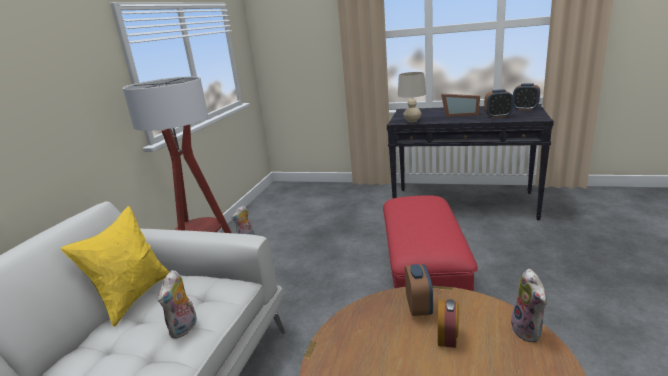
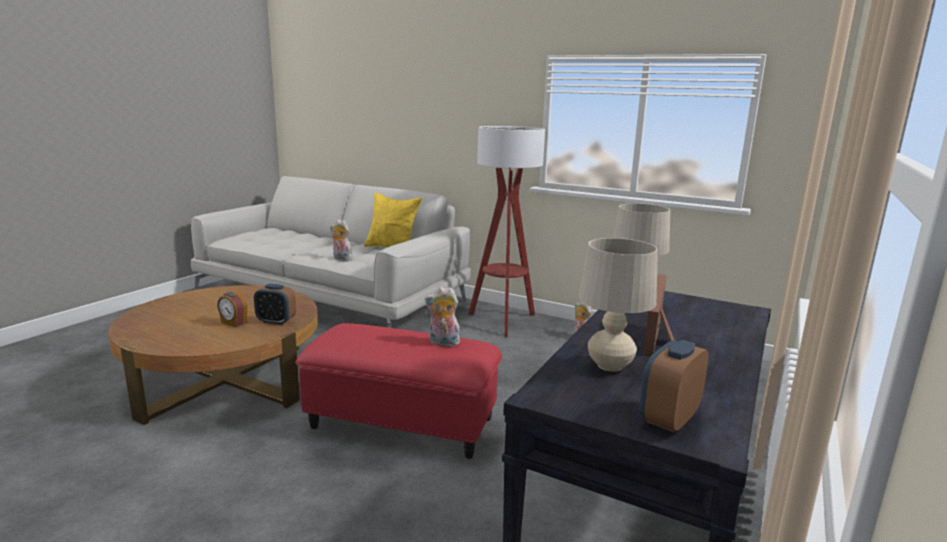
camera: 100 degrees right, 5 degrees down
(497, 116) = (609, 365): alarm clock -> beige table lamp
(529, 331) = (192, 348): plush toy -> plush toy (443, 343)

